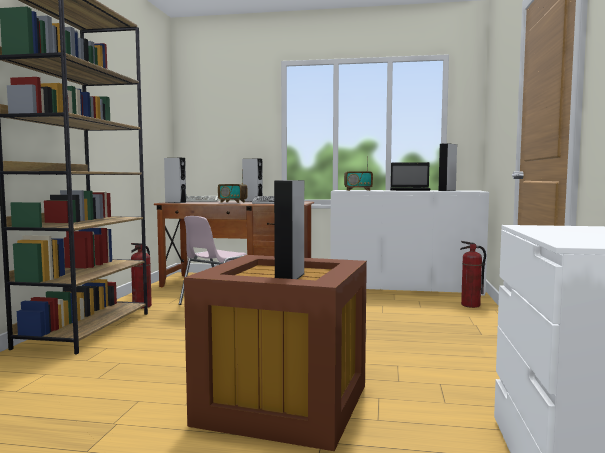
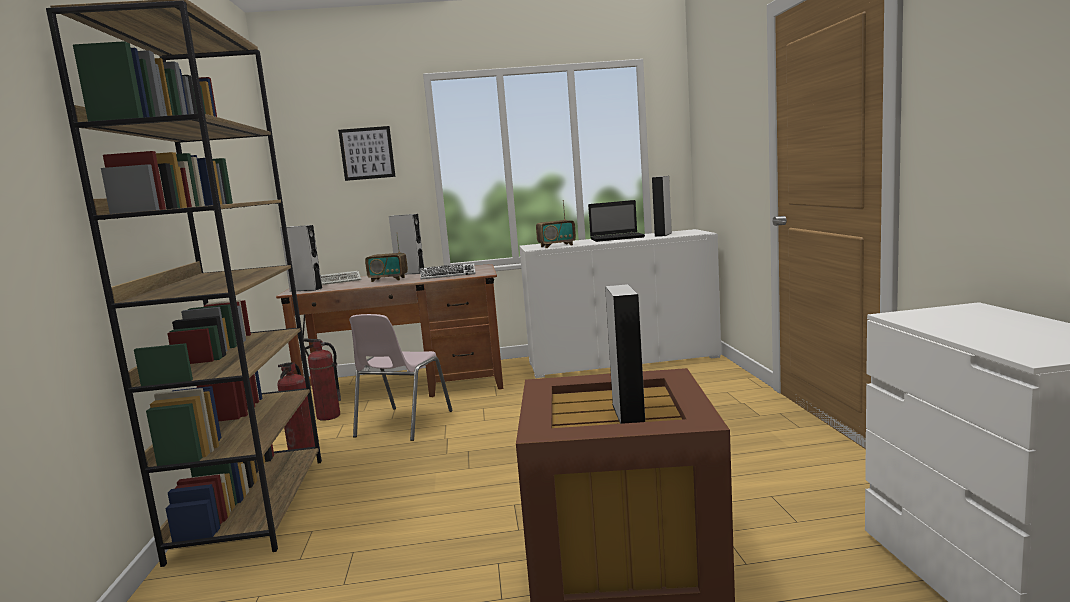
camera: 15 degrees left, 5 degrees up
(237, 115) = (367, 153): none -> picture
(470, 305) = (716, 375): fire extinguisher -> fire extinguisher (328, 416)

